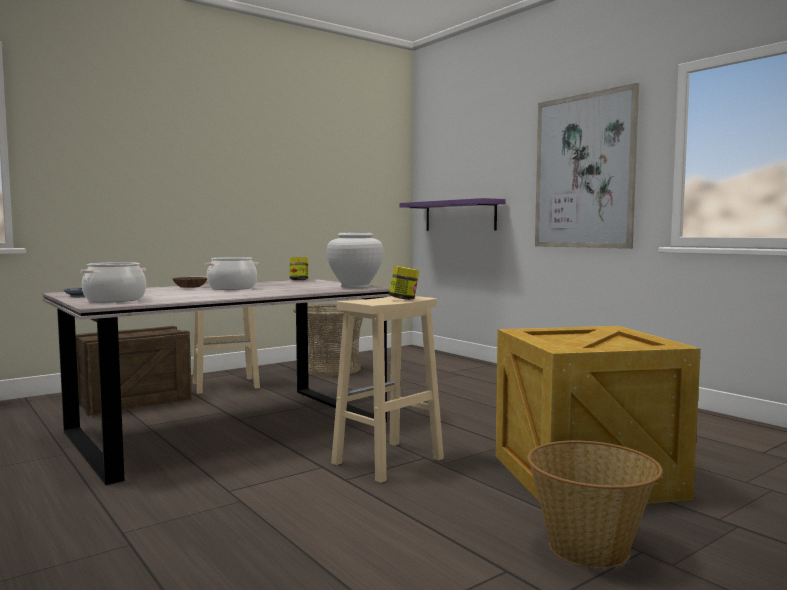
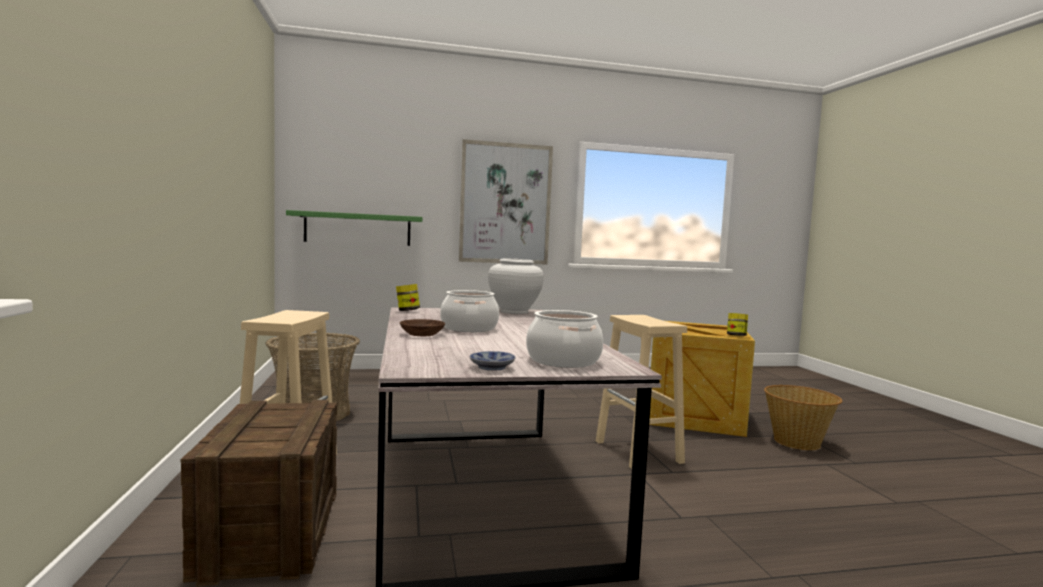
camera: 65 degrees left, 0 degrees up
(404, 299) = (648, 318): jar -> jar (736, 336)
(459, 216) = (358, 229): purple shelf -> green shelf

